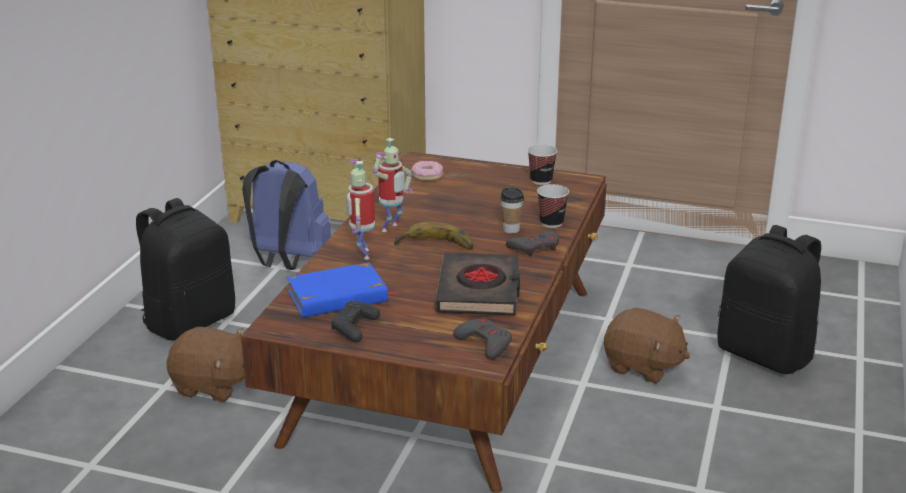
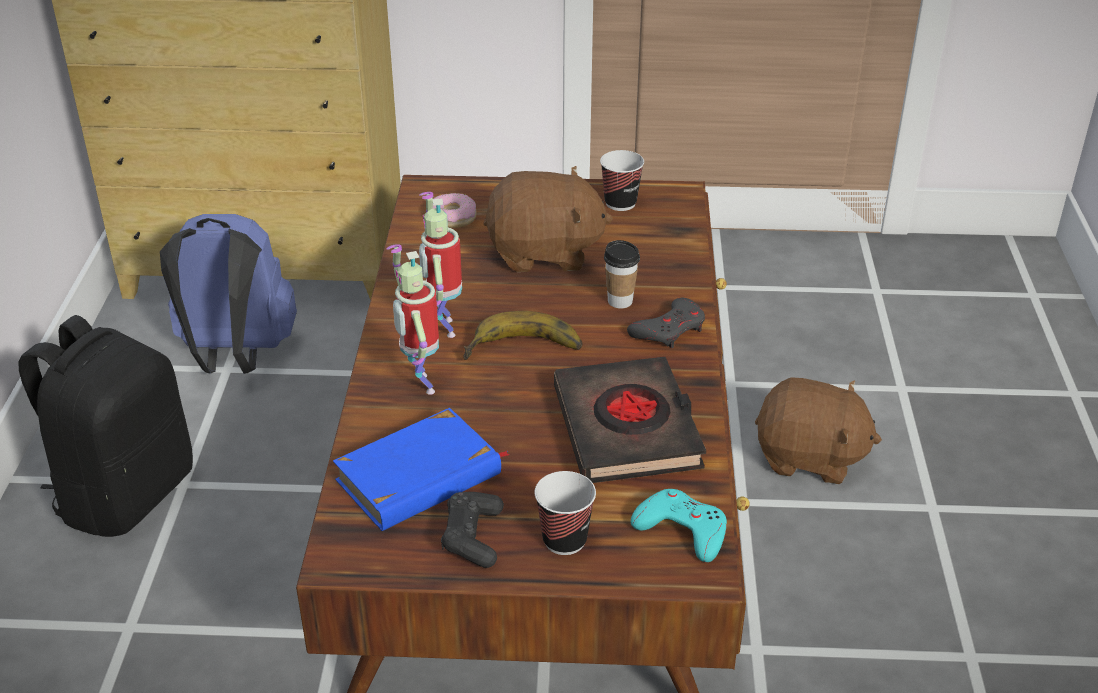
camera: 15 degrees left, 10 degrees up
(212, 386) = (205, 610): brown plush toy -> brown plush toy (544, 253)
(392, 229) = (444, 327): toy robot -> toy robot turned 150 degrees clockwise
(485, 343) = (682, 530): grey game controller -> turquoise game controller
(551, 223) = (671, 280): cup -> cup (564, 540)
(765, 354) = (957, 408): black backpack -> none

